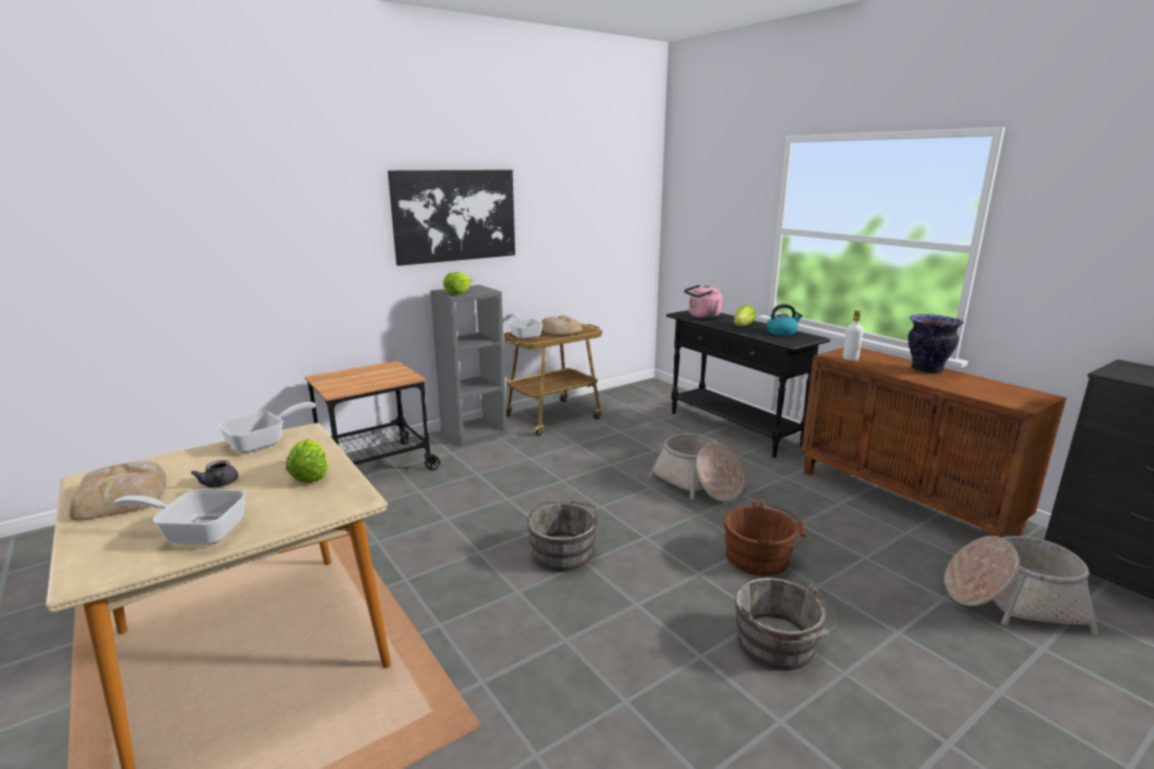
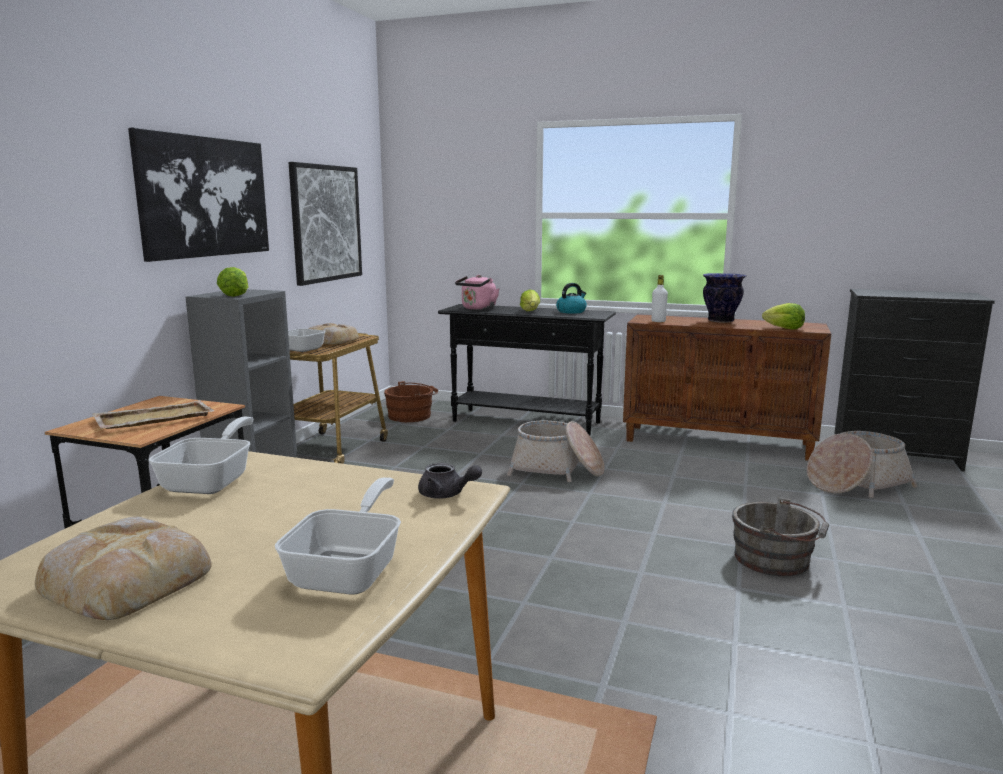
camera: 35 degrees left, 5 degrees down
(197, 532) = (351, 569): frying pan -> frying pan turned 135 degrees clockwise
(220, 484) = (259, 526): grey teapot -> grey teapot (446, 495)
(310, 475) = (364, 489): lettuce -> lettuce (784, 328)
(363, 379) = (153, 418): none -> beige tray
(562, 551) = (516, 556): grey bucket -> none
(585, 230) = (326, 223): none -> picture
(761, 558) = (681, 507): brown bucket -> brown bucket (412, 416)

